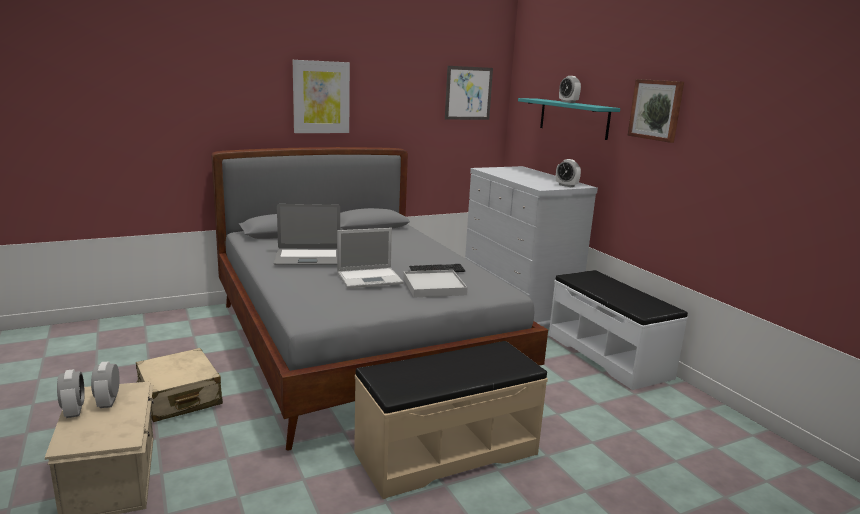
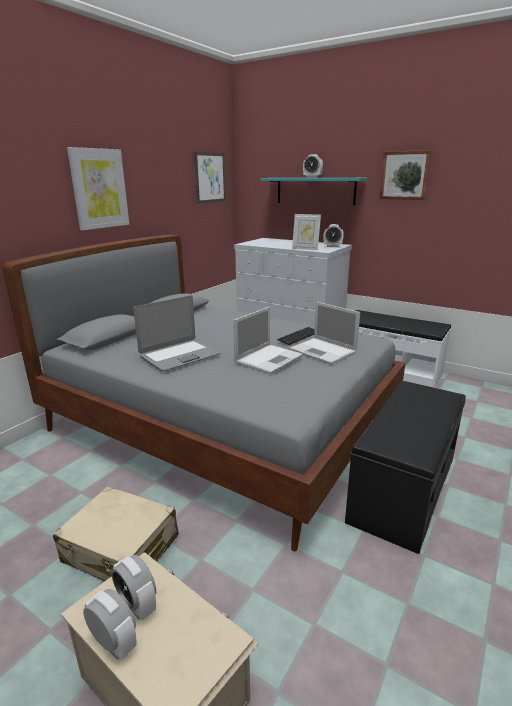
camera: 30 degrees left, 5 degrees up
(434, 286) = (324, 351): white tray -> laptop
(446, 452) = (402, 488): beige bench -> black bench
(527, 183) = (305, 249): none -> picture frame

